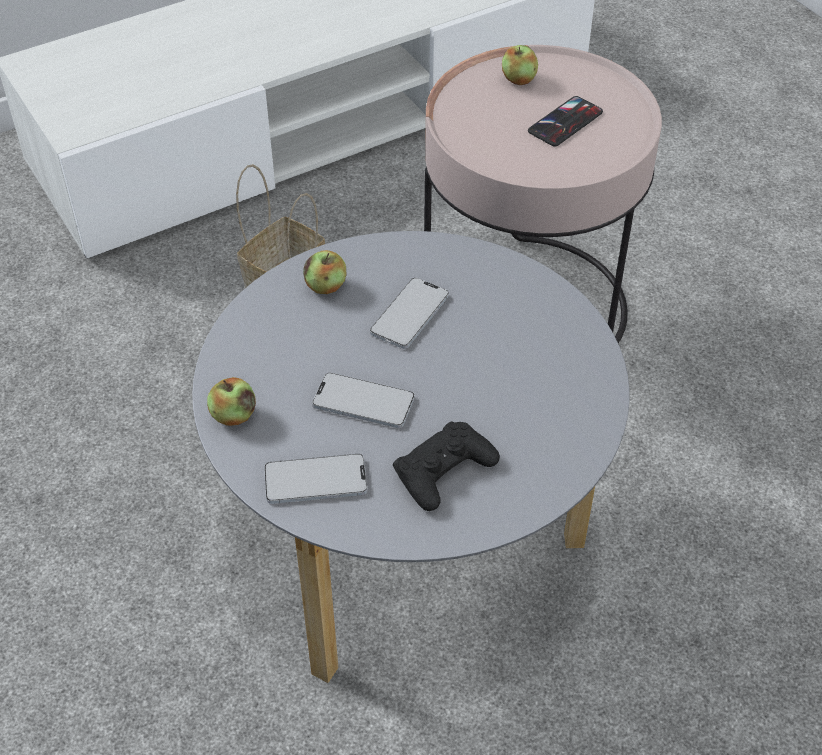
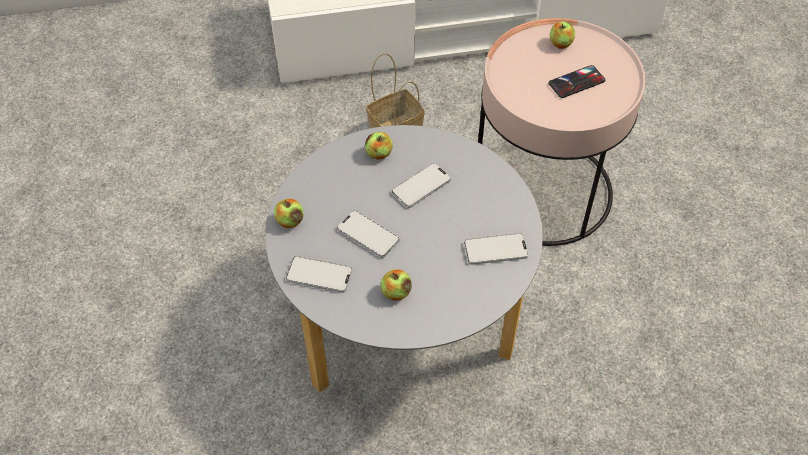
camera: 20 degrees right, 5 degrees up
(444, 471) = (396, 292): black game controller -> apple
(559, 371) = (495, 250): none -> phone

